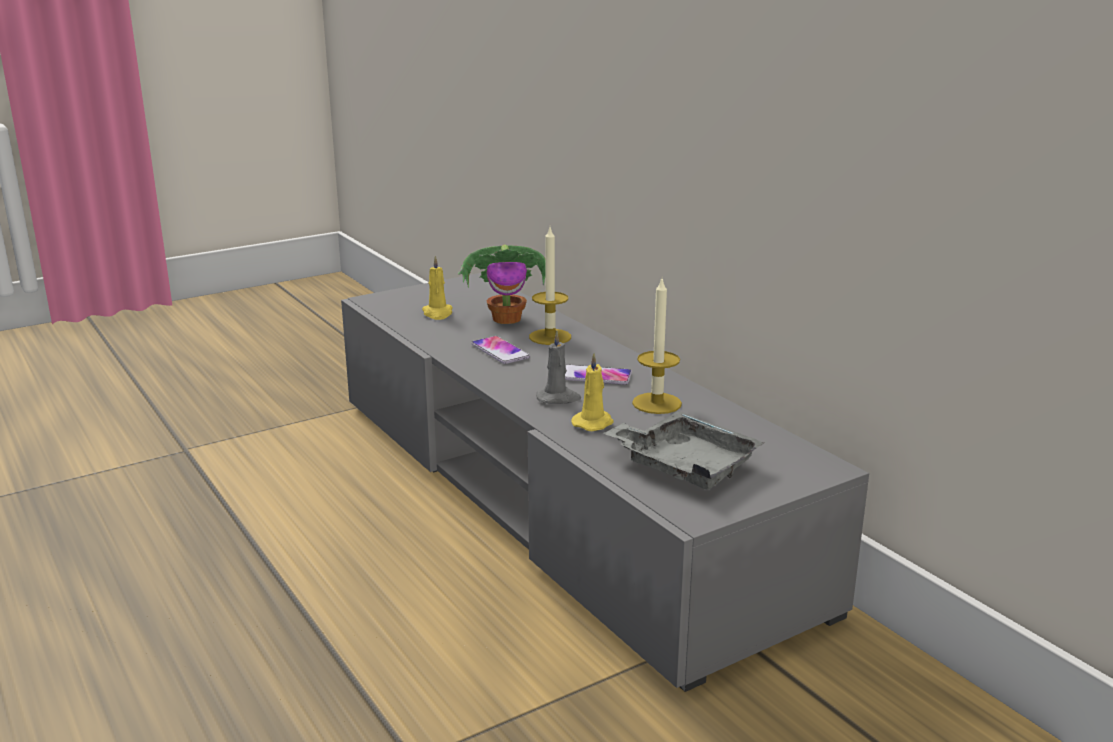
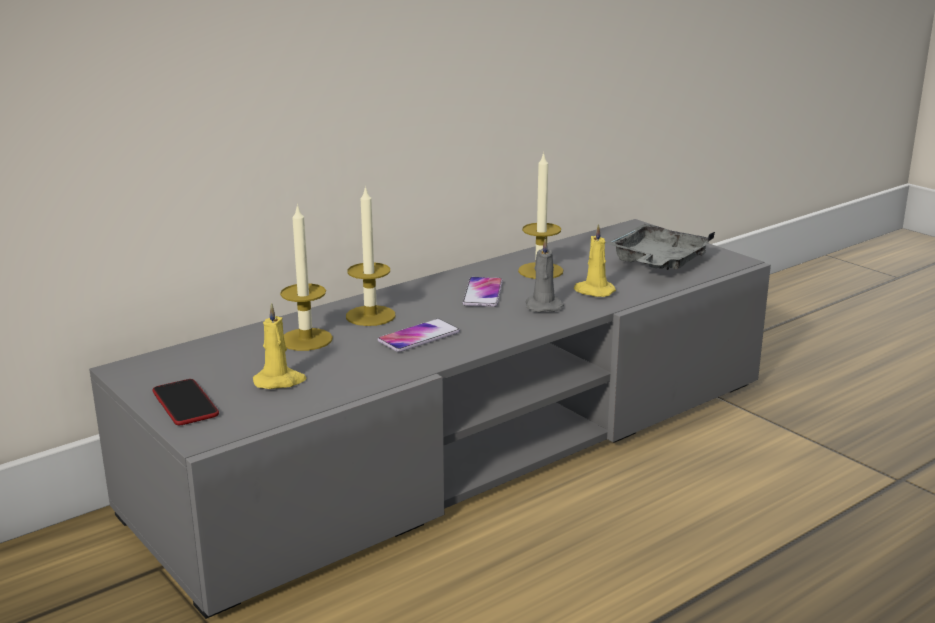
camera: 95 degrees left, 0 degrees up
(416, 294) = (185, 404): none -> phone
(508, 319) = (306, 339): potted plant -> candle

